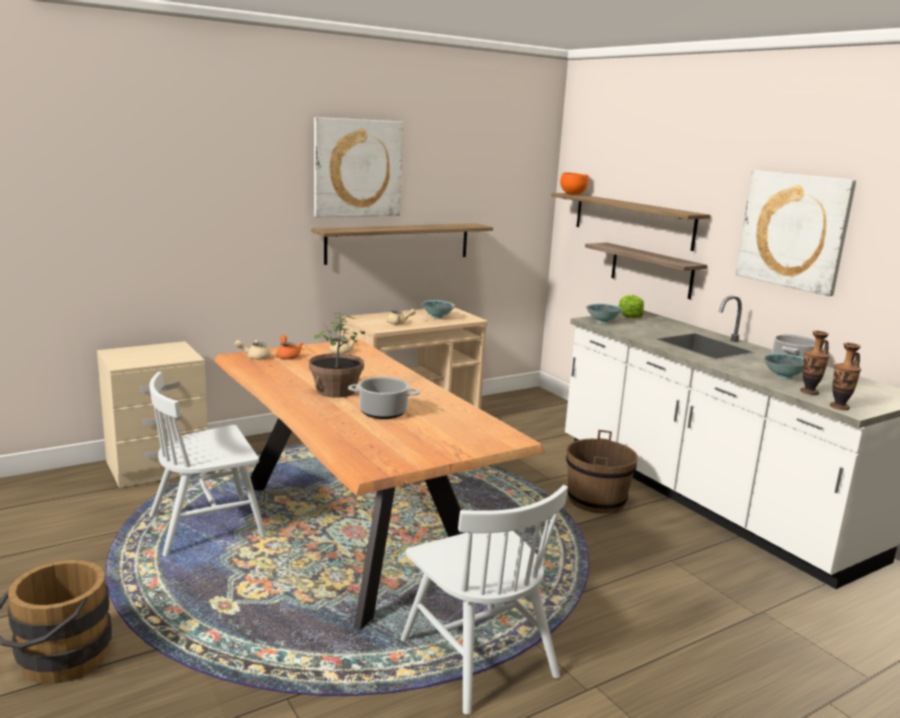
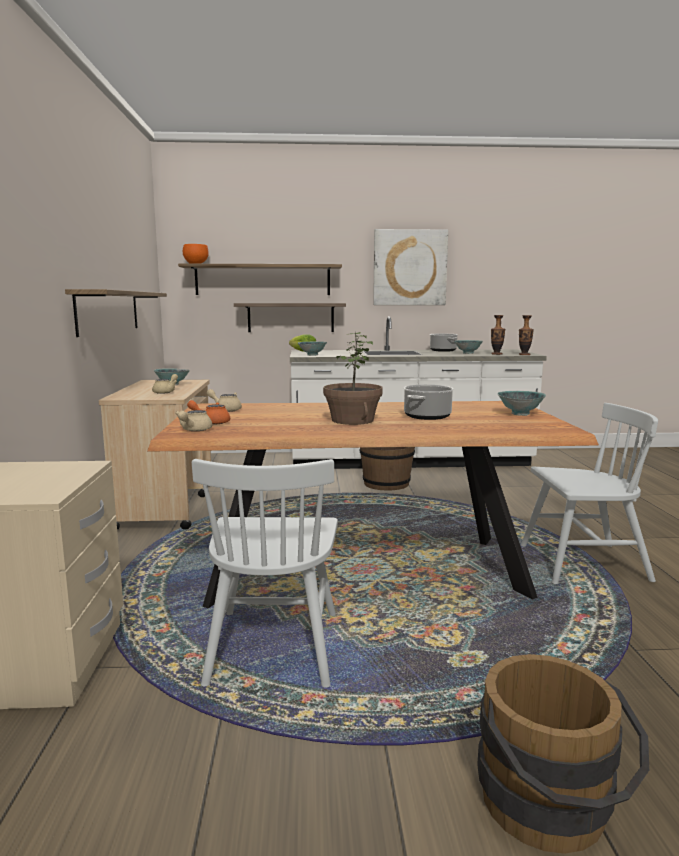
camera: 60 degrees left, 5 degrees down
(357, 168) = (81, 217): picture -> none
(442, 447) = (520, 414): none -> bowl

